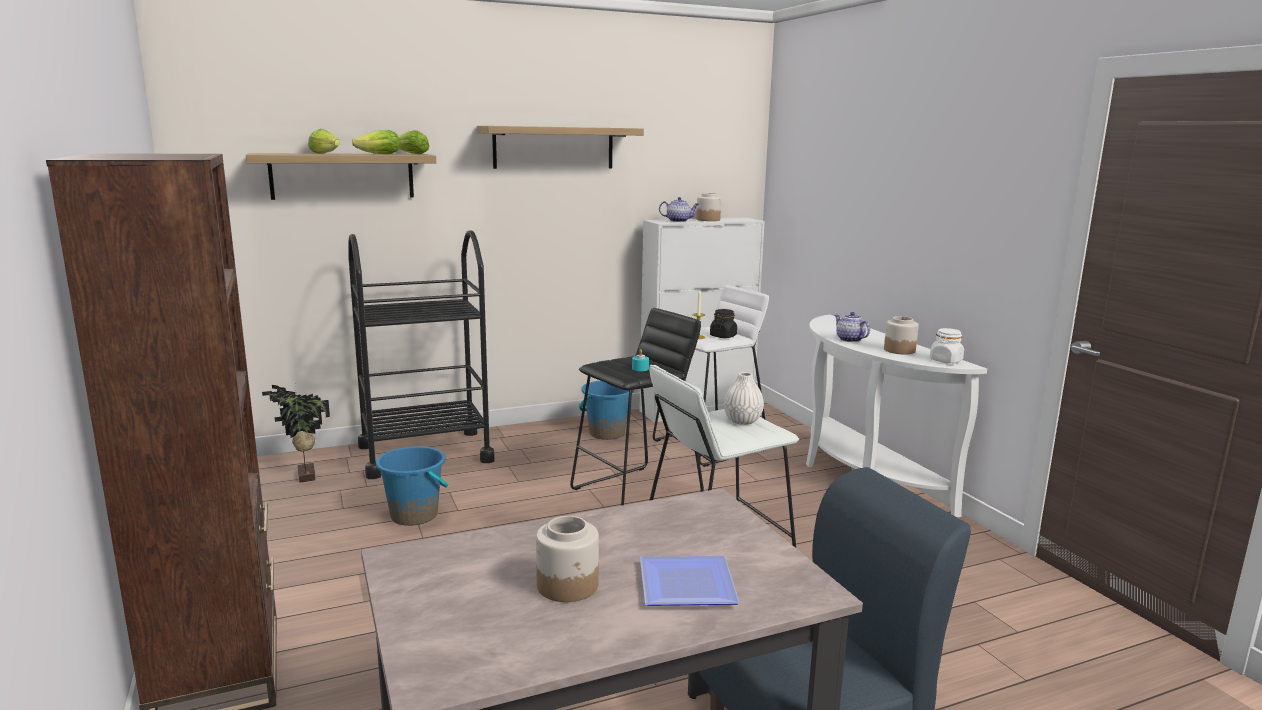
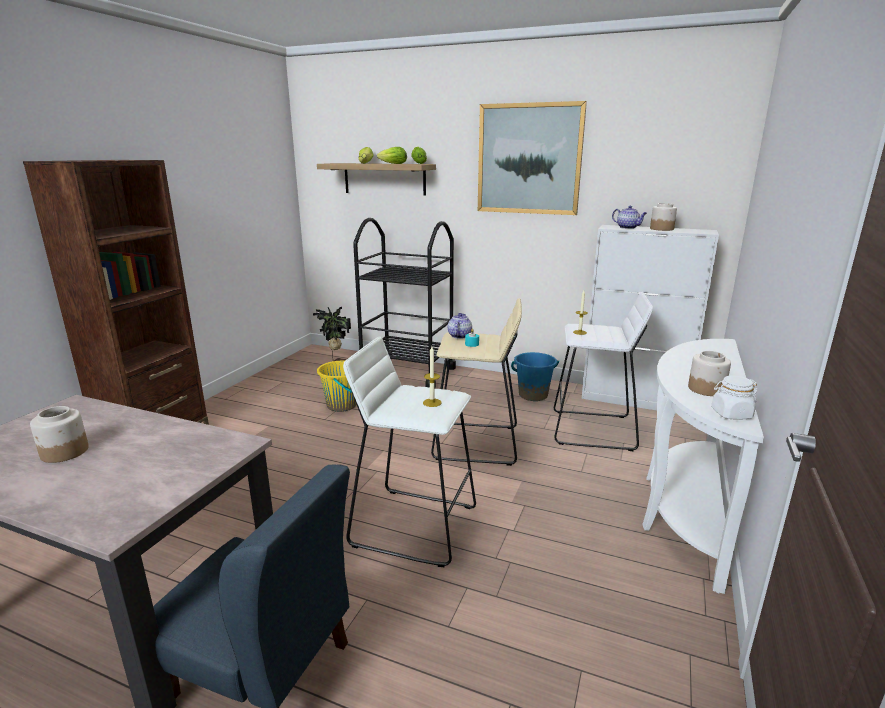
camera: 45 degrees right, 5 degrees up
(414, 515) = (342, 405): blue bucket -> yellow bucket
(553, 147) = (529, 159): shelf -> picture
(637, 493) = (477, 443): black stool -> beige stool
(684, 587) = (87, 483): plate -> none
(723, 336) = (603, 336): black jar -> none
(742, 421) = (432, 402): white vase -> candle
(849, 339) = (681, 365): teapot -> teapot (459, 336)

